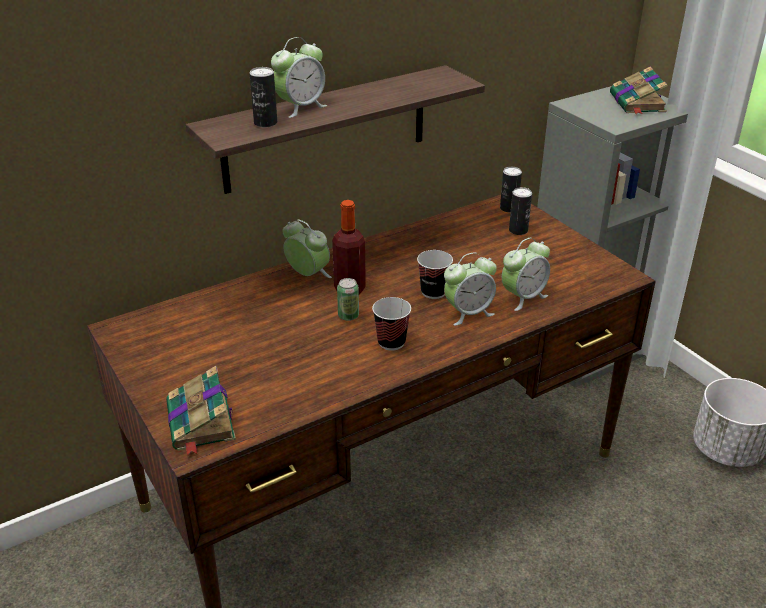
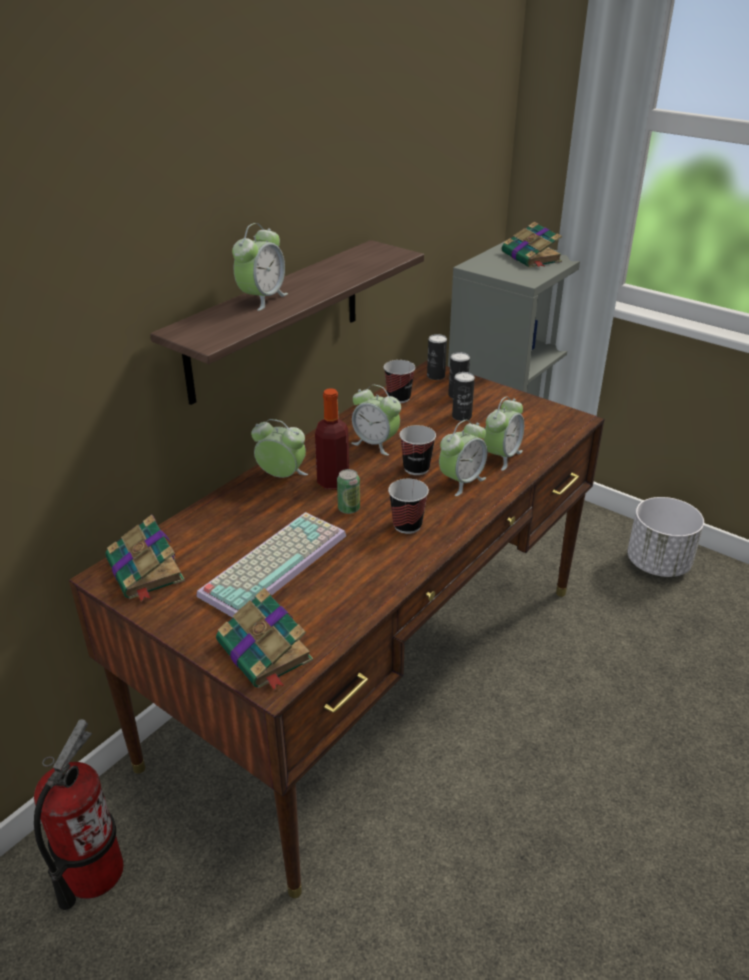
camera: 20 degrees left, 0 degrees up
(72, 581) = (92, 872): none -> fire extinguisher
(148, 332) = (146, 571): none -> book
(254, 348) = (273, 562): none -> keyboard
(265, 123) = (238, 319): can -> can (461, 416)
(410, 262) = (375, 444): none -> alarm clock
(459, 223) = (398, 398): none -> cup

